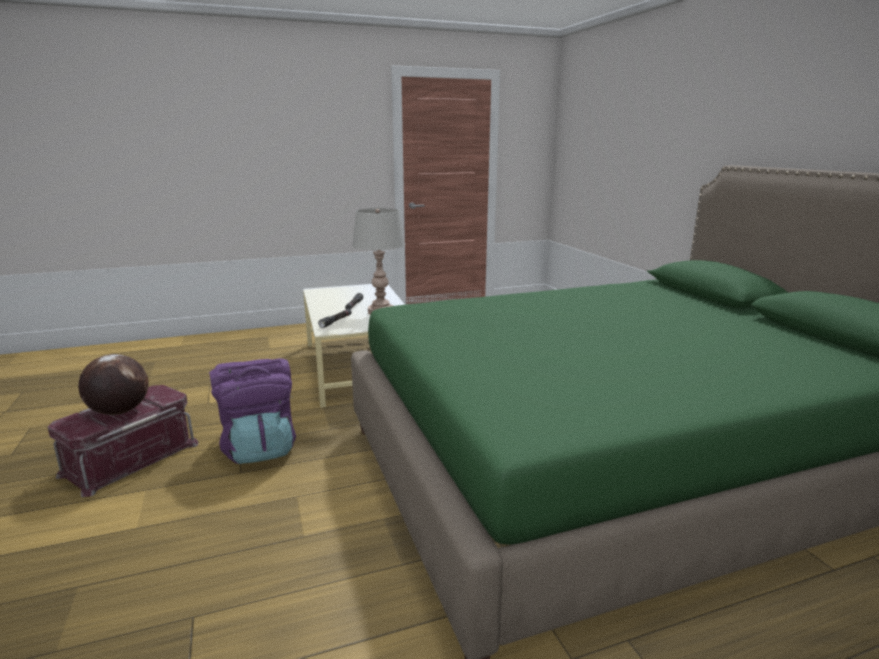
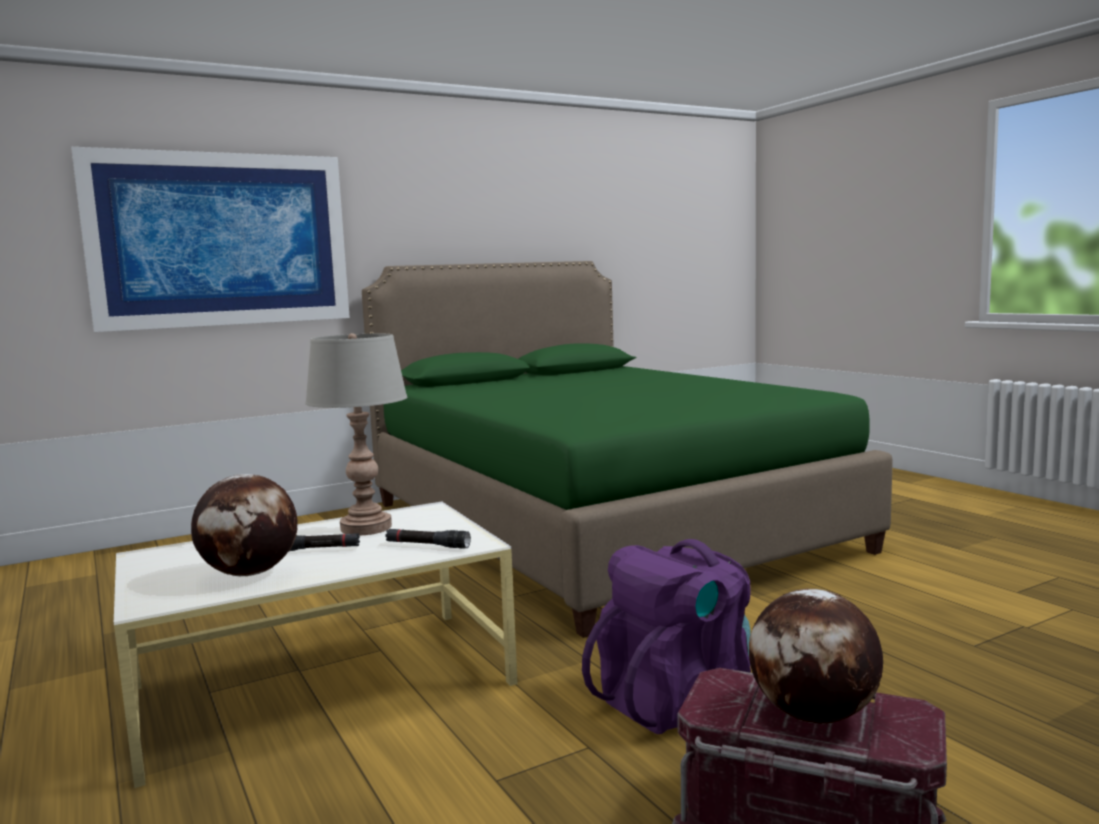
camera: 100 degrees left, 10 degrees down
(333, 298) = (250, 573): none -> globe
(647, 136) = (221, 240): none -> picture

